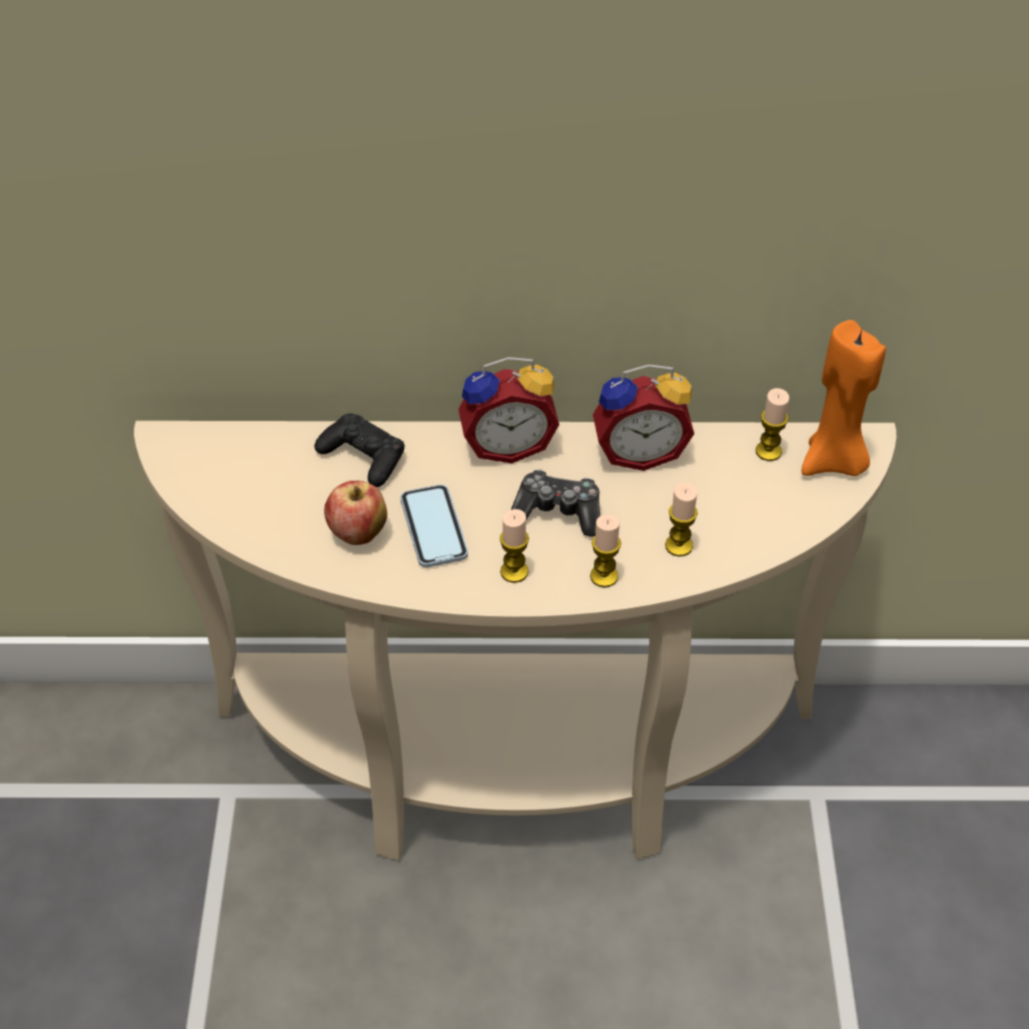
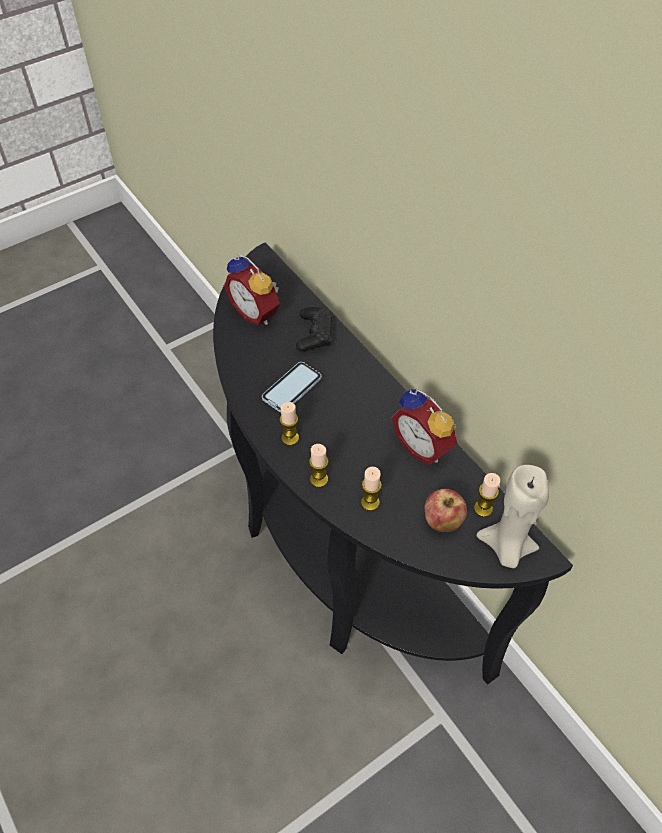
camera: 55 degrees right, 5 degrees up
(358, 534) = (263, 361): apple -> apple (442, 521)
(507, 444) = (376, 385): alarm clock -> alarm clock (257, 312)
(514, 770) = (338, 555): beige console table -> black console table
(558, 512) = (347, 434): game controller -> none
(834, 462) = (506, 548): orange candle -> beige candle

